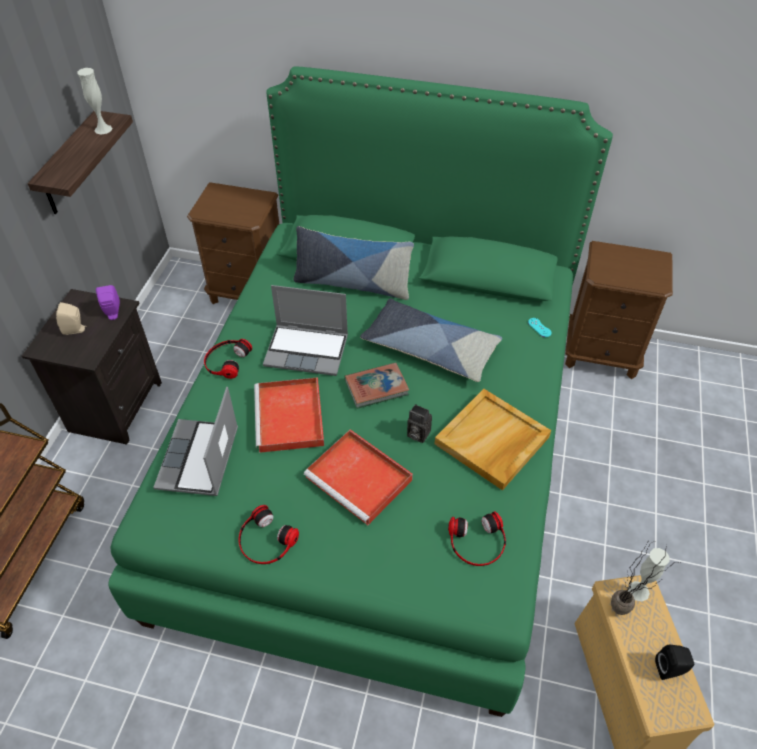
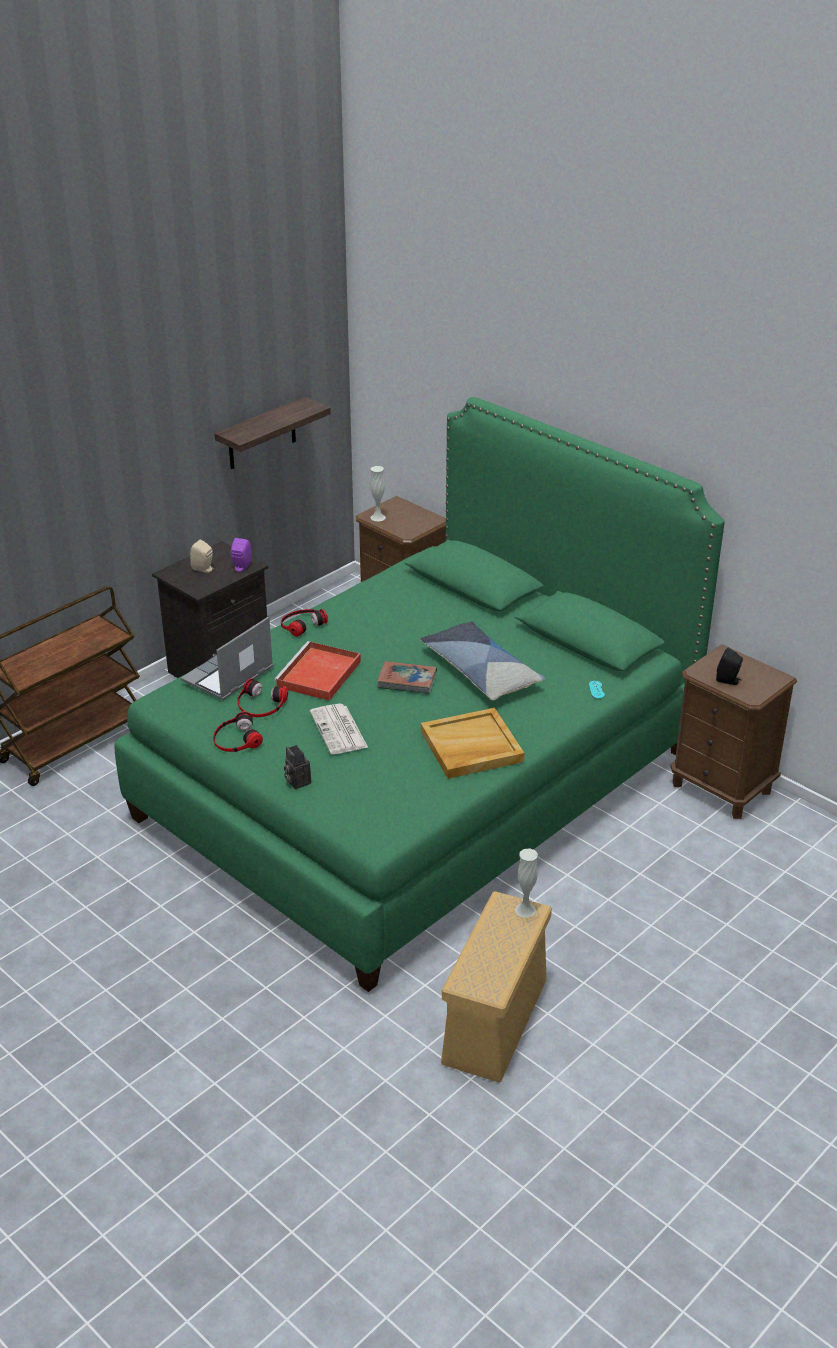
camera: 30 degrees right, 15 degrees down
(103, 129) = (299, 412): white vase -> white vase (378, 517)
(308, 350) = (373, 638): laptop -> none
(352, 284) = (455, 606): pillow -> none
(360, 479) = (339, 730): red tray -> newspaper
(417, 434) = (412, 721): camera -> camera (296, 781)
(477, 542) = (395, 800): headphones -> headphones (260, 704)
(625, 613) = (498, 918): potted plant -> none
(670, 669) = (501, 963): black speaker -> black speaker (728, 680)

